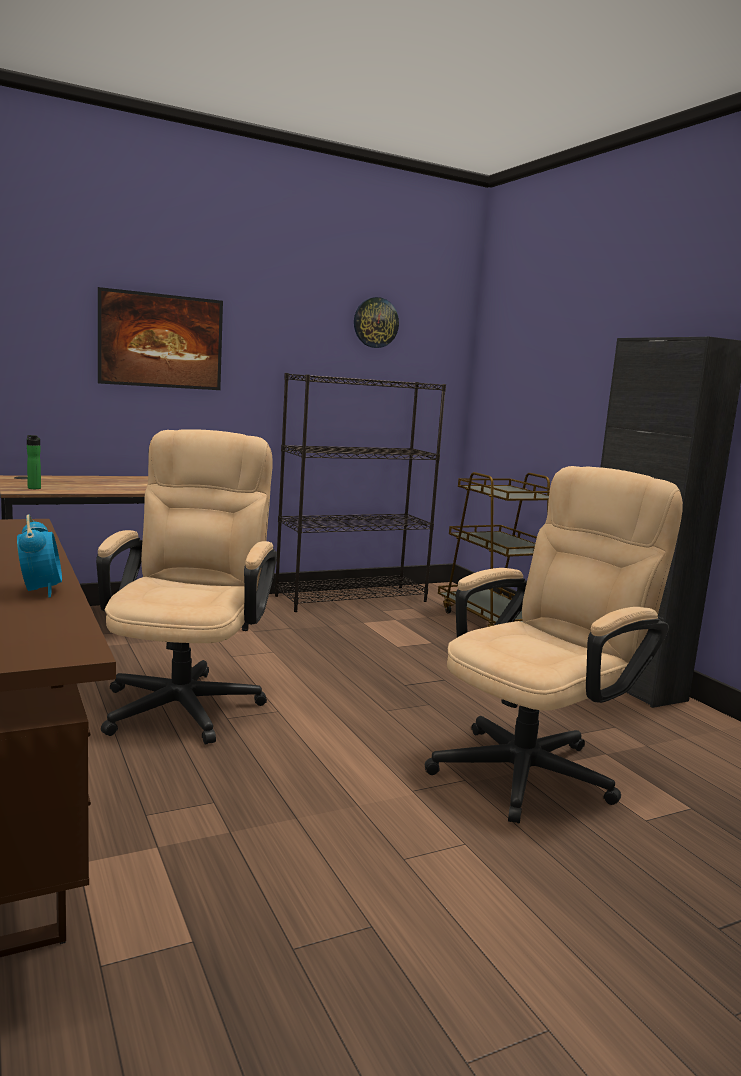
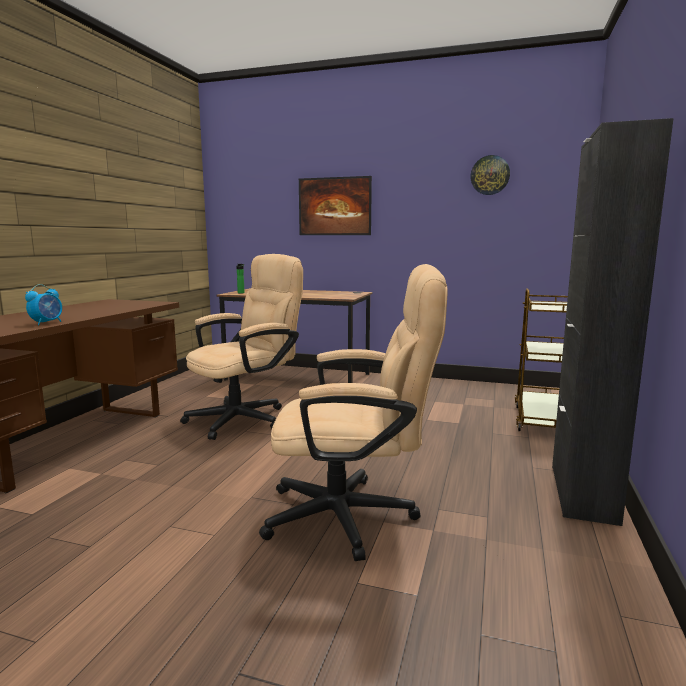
camera: 45 degrees right, 0 degrees up
(352, 598) = (459, 386): black bookcase -> none

